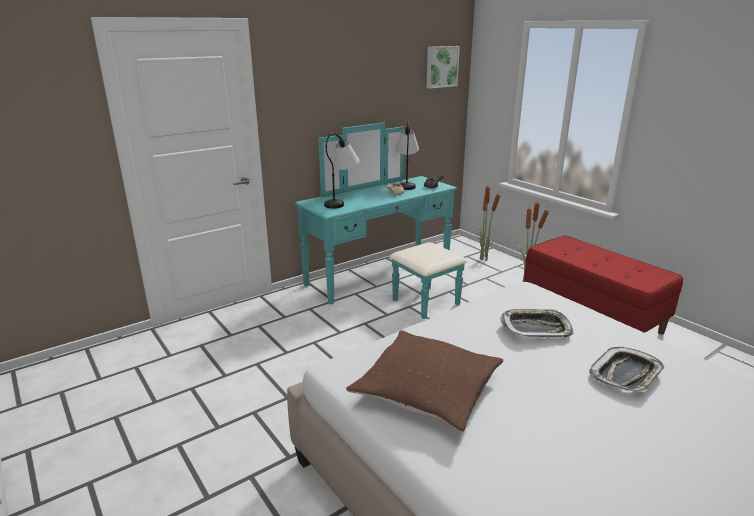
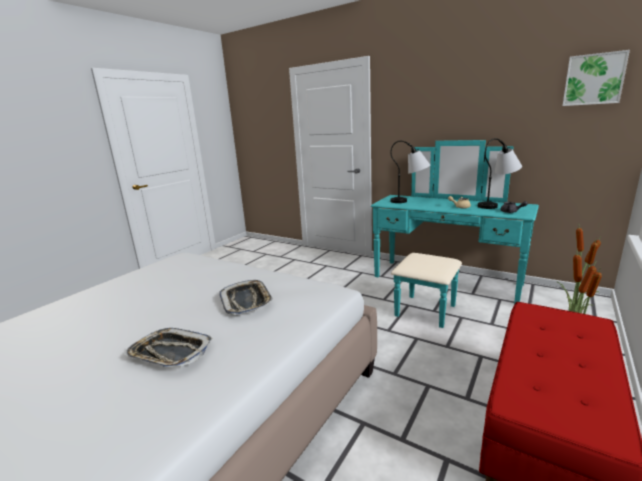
camera: 70 degrees right, 5 degrees down
(427, 389) = (156, 279): brown pillow -> none

